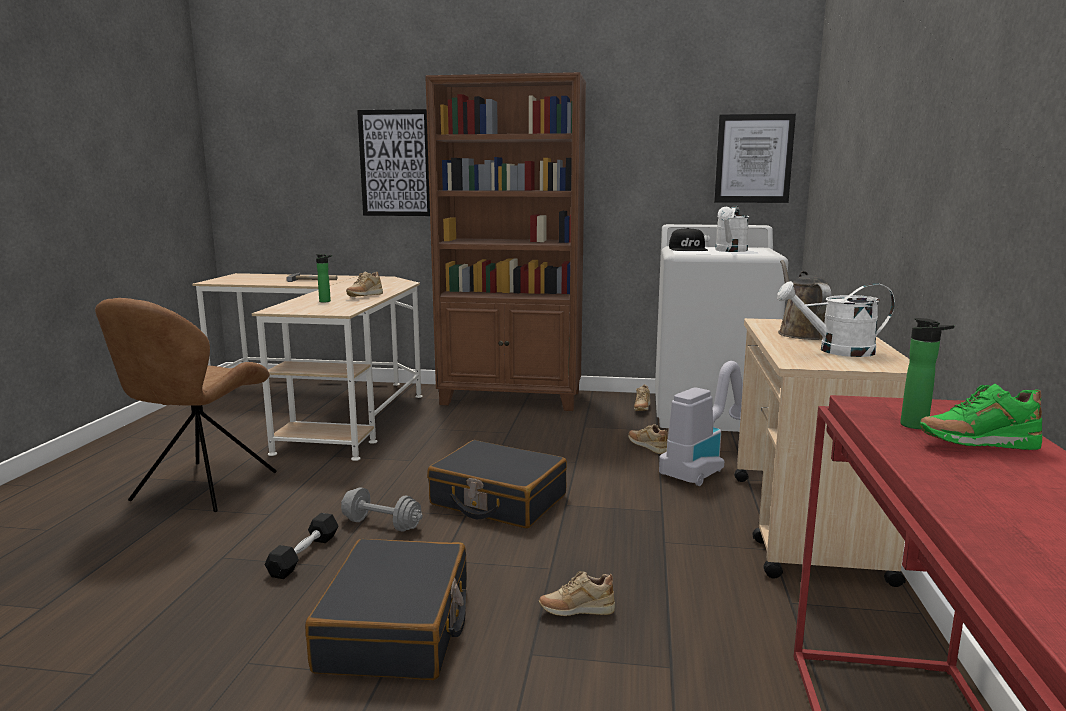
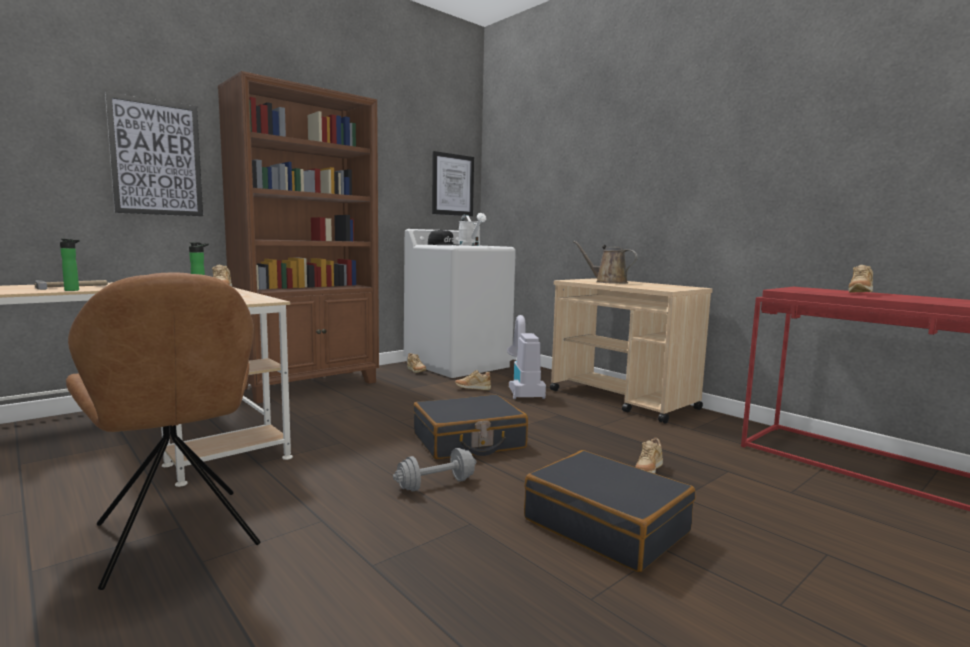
camera: 50 degrees left, 5 degrees down
(304, 555) = (436, 527): black dumbbell -> none
(836, 351) = (652, 285): white watering can -> none
(918, 426) = (827, 292): bottle -> bottle (73, 290)
(976, 446) = (859, 293): green shoe -> beige shoe

